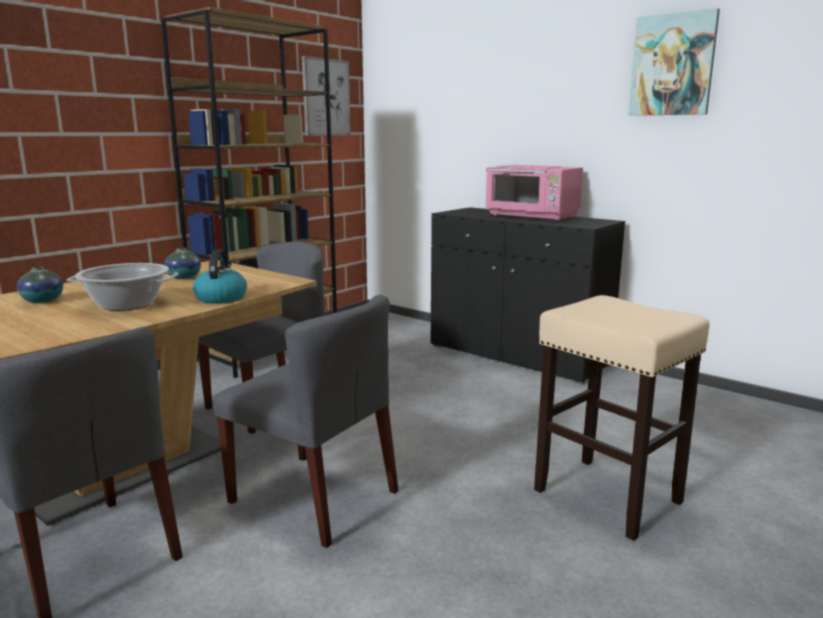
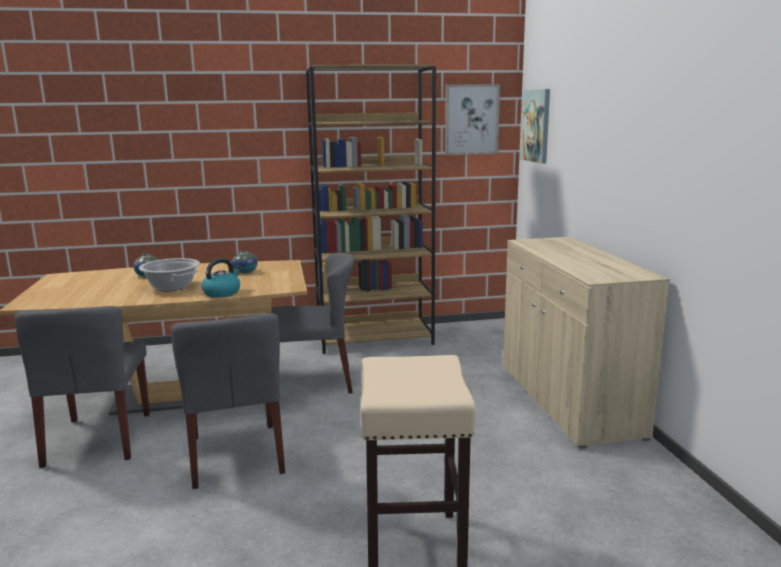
camera: 40 degrees right, 0 degrees up
(517, 355) = (567, 400): black cabinet -> beige cabinet
(532, 216) = (587, 257): pink microwave -> none
(672, 65) = (719, 101): picture -> picture (536, 125)

